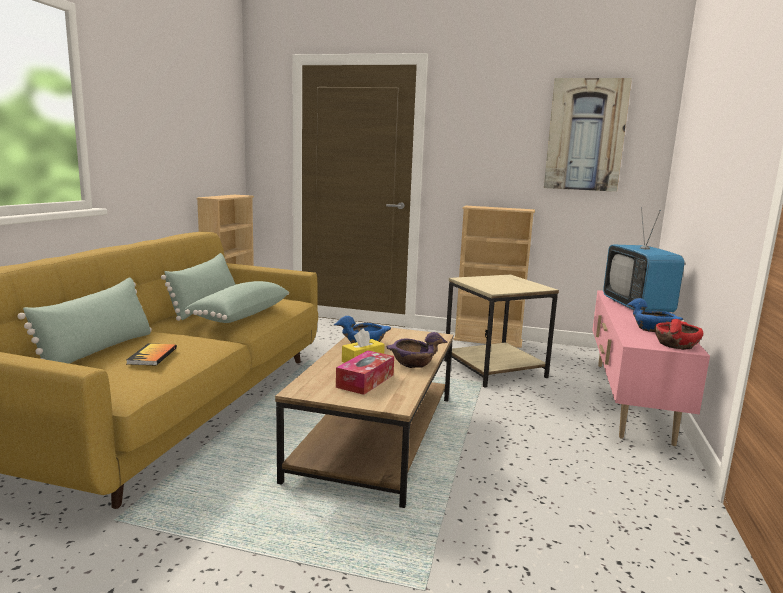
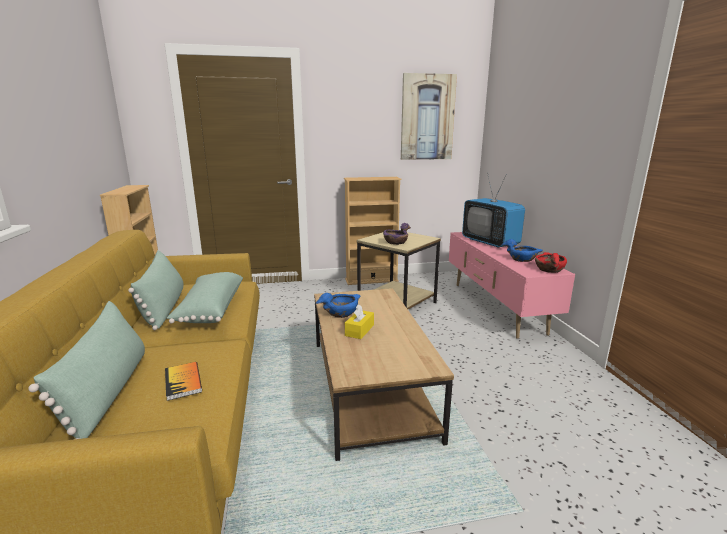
camera: 25 degrees left, 5 degrees up
(365, 381) = (385, 350): tissue box -> none
(413, 363) = (397, 322): purple bowl -> purple bowl (395, 242)

